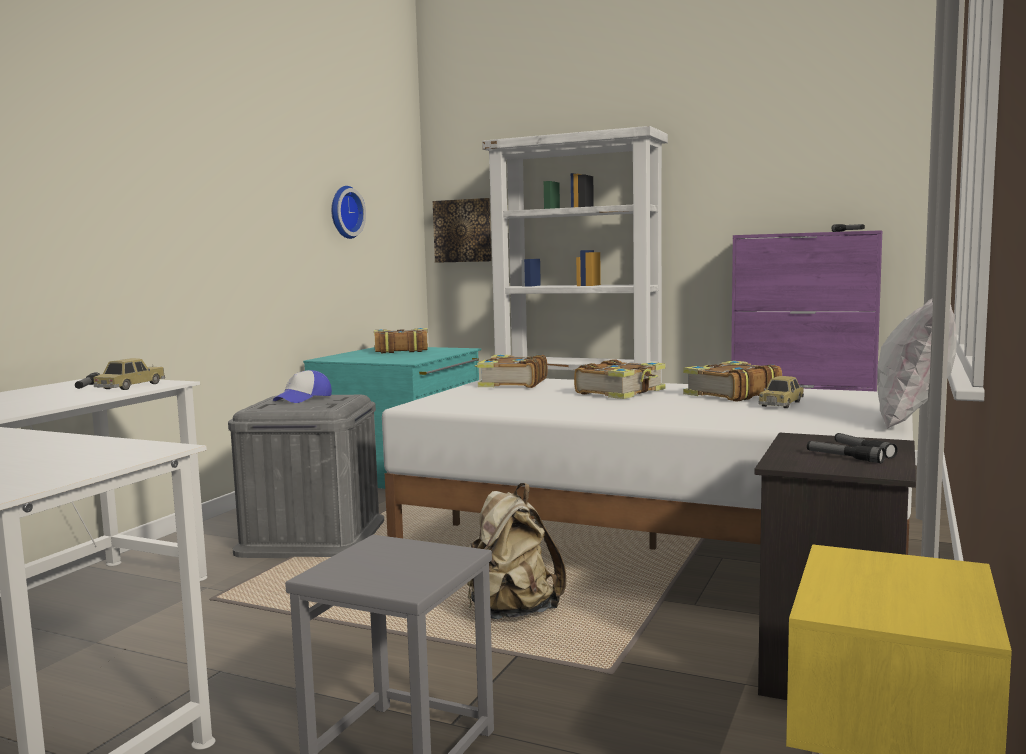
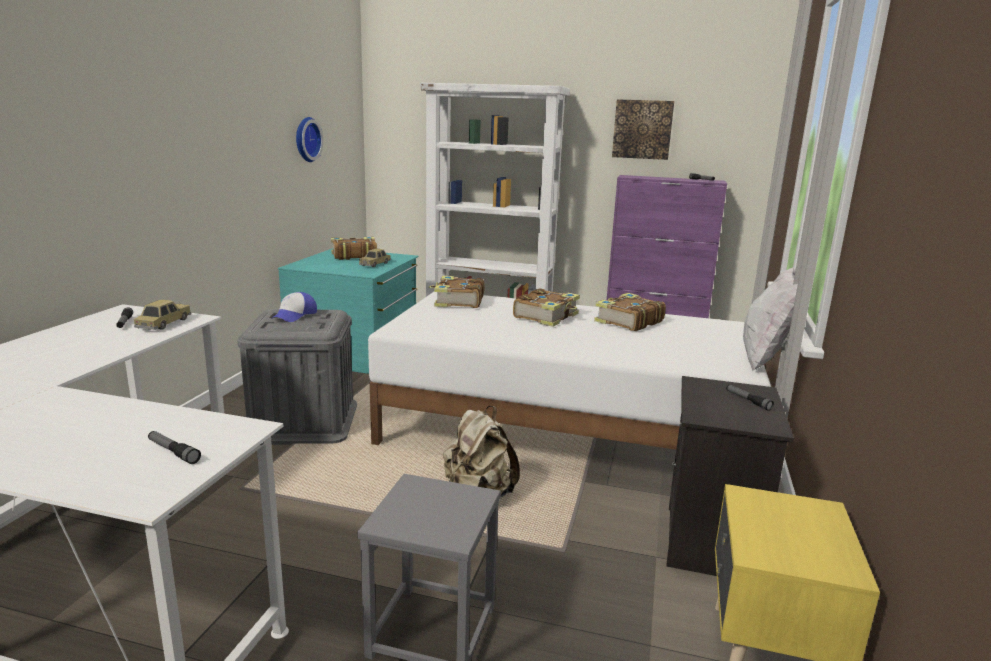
camera: 10 degrees left, 10 degrees up
(463, 231) = (397, 151): picture -> picture (642, 129)
(781, 404) = (668, 335): toy car -> toy car (375, 264)
(844, 457) = (737, 409): flashlight -> flashlight (173, 452)

